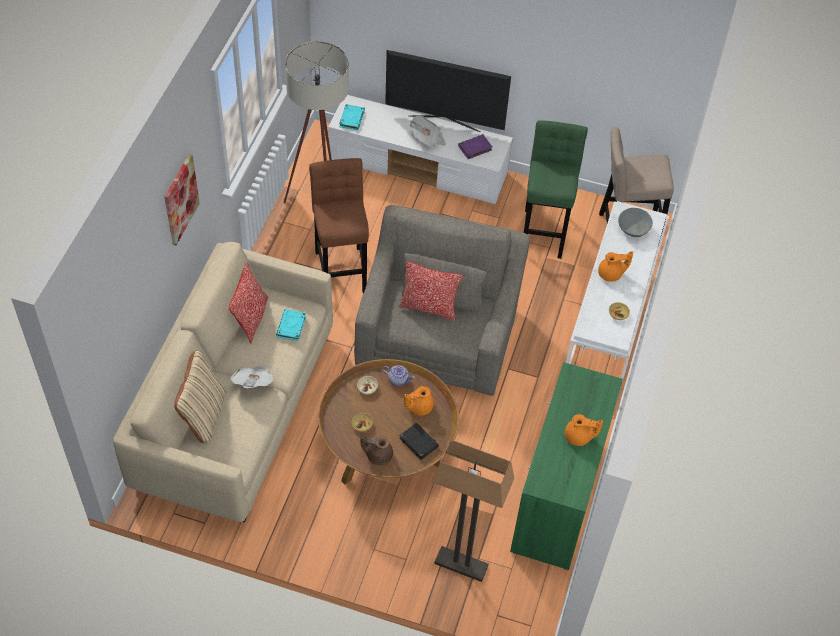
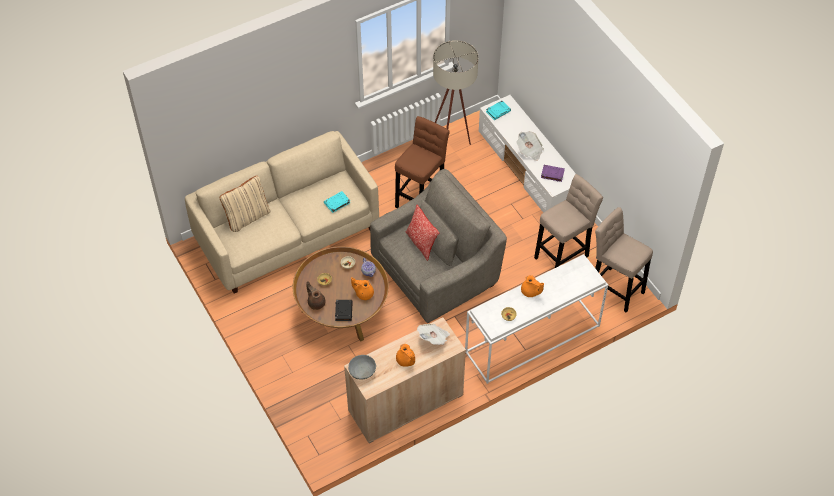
camera: 45 degrees right, 0 degrees up
(180, 199) = (299, 85): picture -> none
(251, 318) = (321, 184): pillow -> none
(254, 382) = (289, 219): newspaper -> newspaper (434, 338)
(444, 123) = (550, 147): television -> none
(460, 565) = (316, 397): floor lamp -> none
(544, 230) = (563, 255): green stool -> beige stool
(557, 497) = (405, 403): green cabinet -> beige cabinet
(633, 228) = (574, 276): grey bowl -> grey bowl (362, 371)

